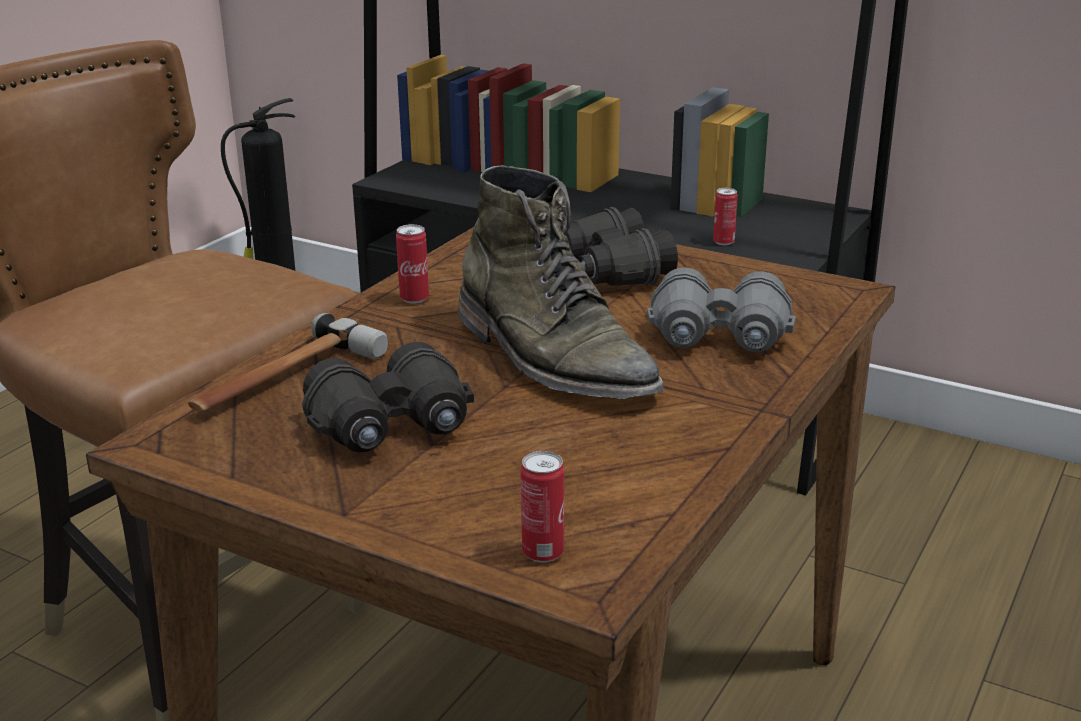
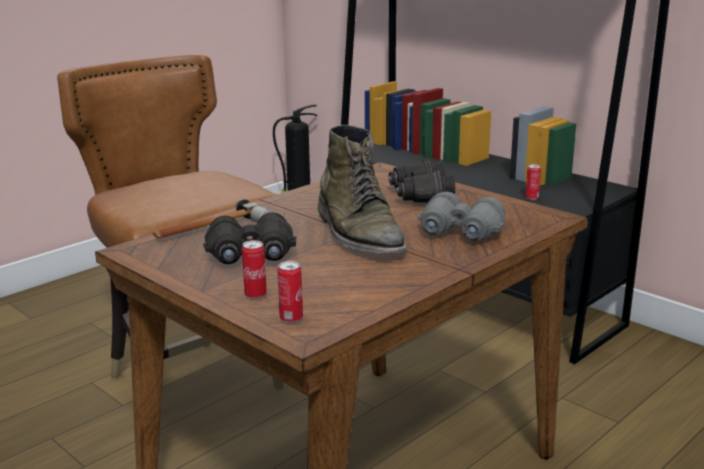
camera: 15 degrees right, 5 degrees down
(414, 299) = (302, 199): can -> can (255, 295)

